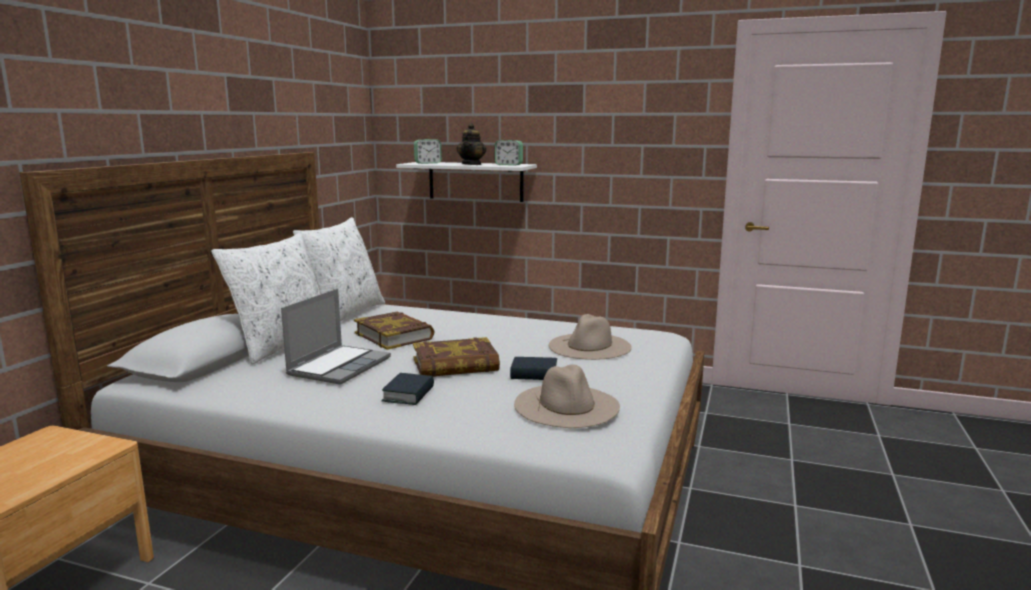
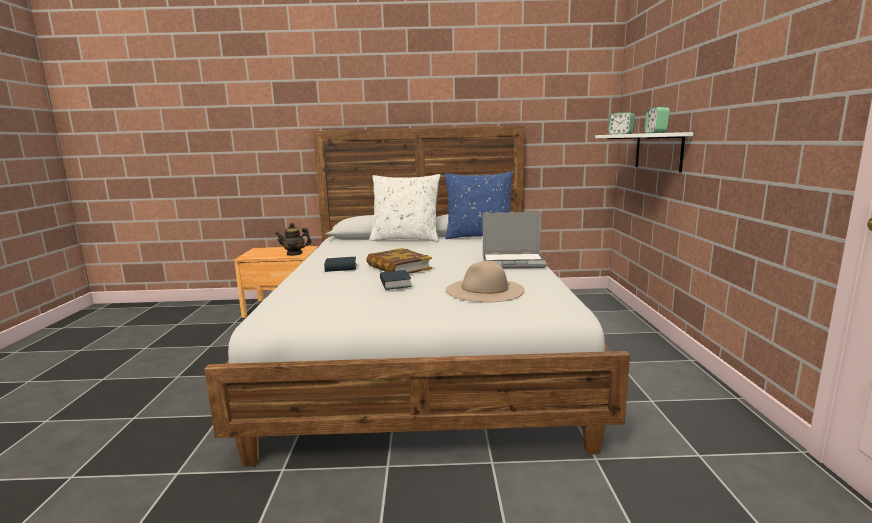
camera: 70 degrees right, 0 degrees up
(339, 366) = (378, 251): laptop -> laptop (514, 262)
(344, 314) = (479, 236): white pillow -> blue pillow
(394, 336) = (446, 250): book -> none
(472, 164) = (633, 133): teapot -> teapot (294, 253)
(566, 405) = (332, 297): beige hat -> none

